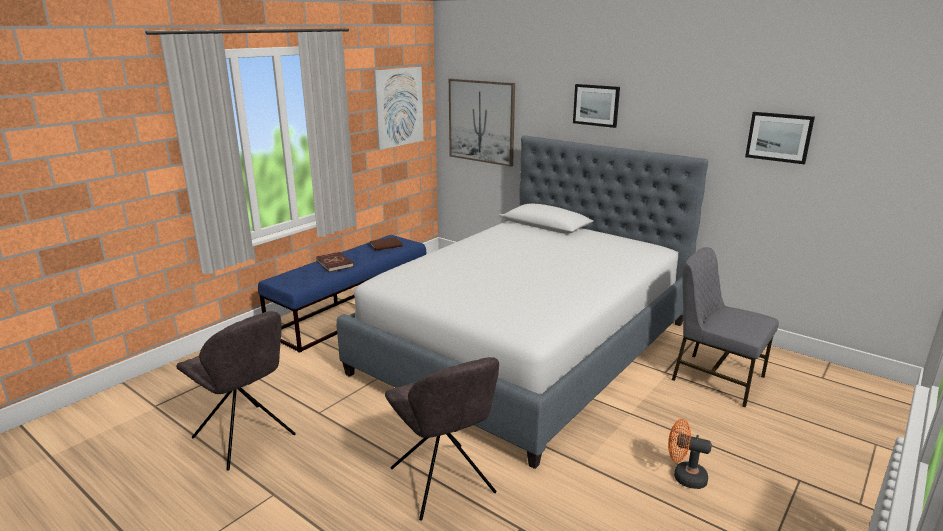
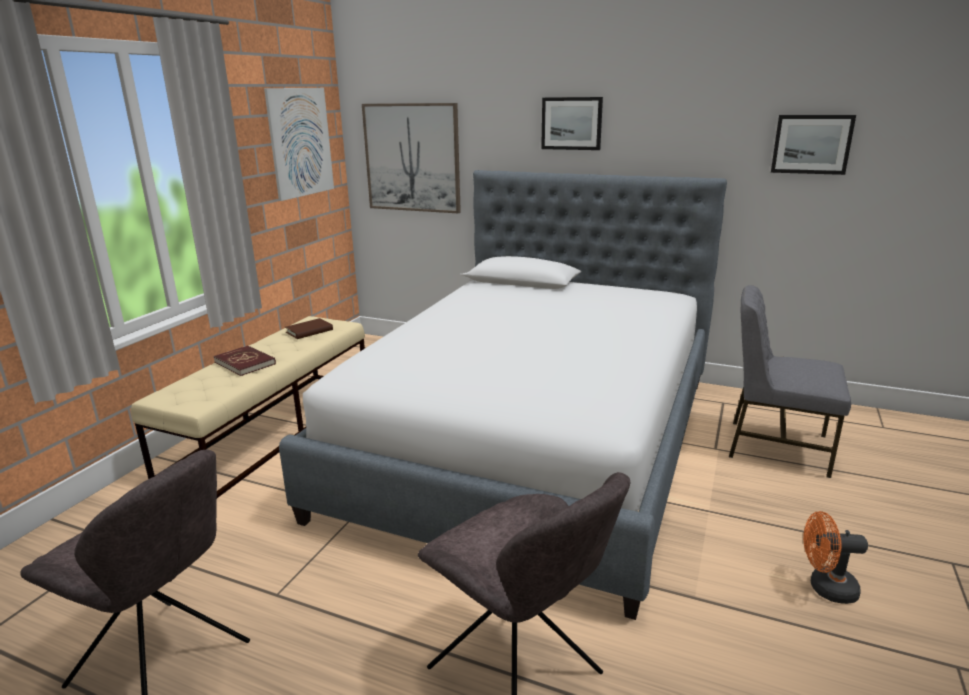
camera: 15 degrees left, 0 degrees up
(352, 311) = (274, 428): blue bench -> beige bench

